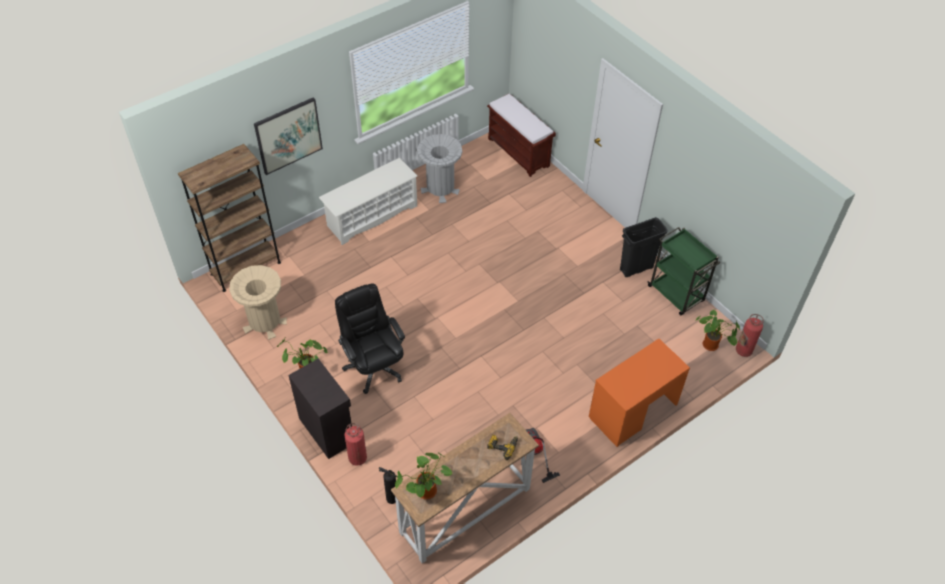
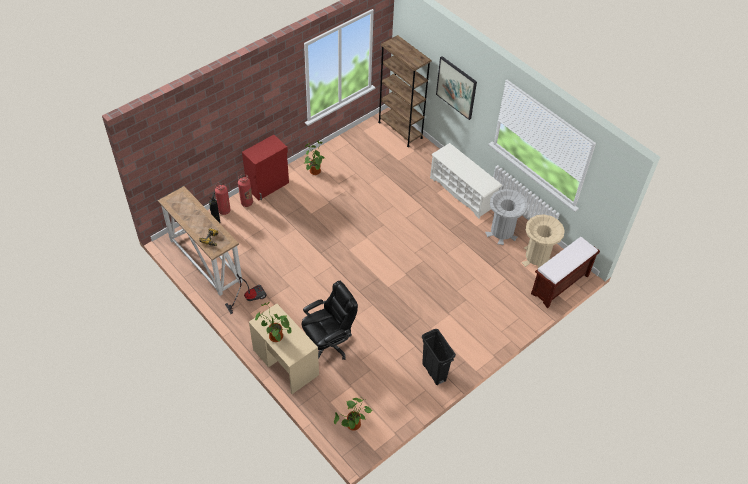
camera: 85 degrees right, 0 degrees up
(264, 322) = (354, 145): beige trash can -> beige trash can (536, 258)
(327, 429) = (268, 186): black cabinet -> red cabinet
(374, 366) = (320, 205): black office chair -> black office chair (329, 343)
(426, 493) = (179, 202): potted plant -> potted plant (274, 336)
(633, 411) = (285, 362): orange desk -> beige desk
(676, 294) = (407, 402): green cart -> none
(743, 350) = (349, 451): fire extinguisher -> fire extinguisher (224, 210)

